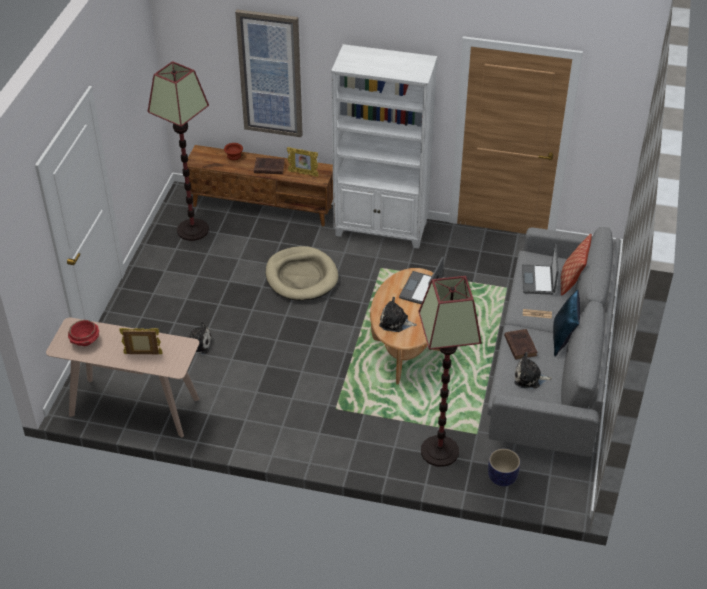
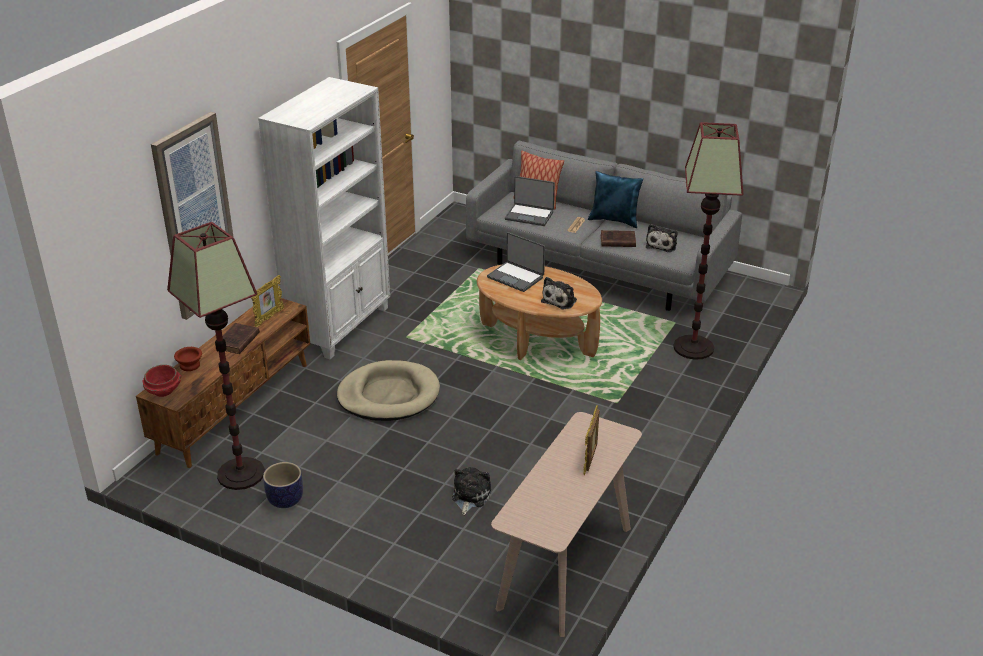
camera: 75 degrees left, 10 degrees down
(85, 341) = (547, 510): red bowl -> red bowl (164, 391)
(502, 477) = (733, 319): planter -> planter (285, 500)

